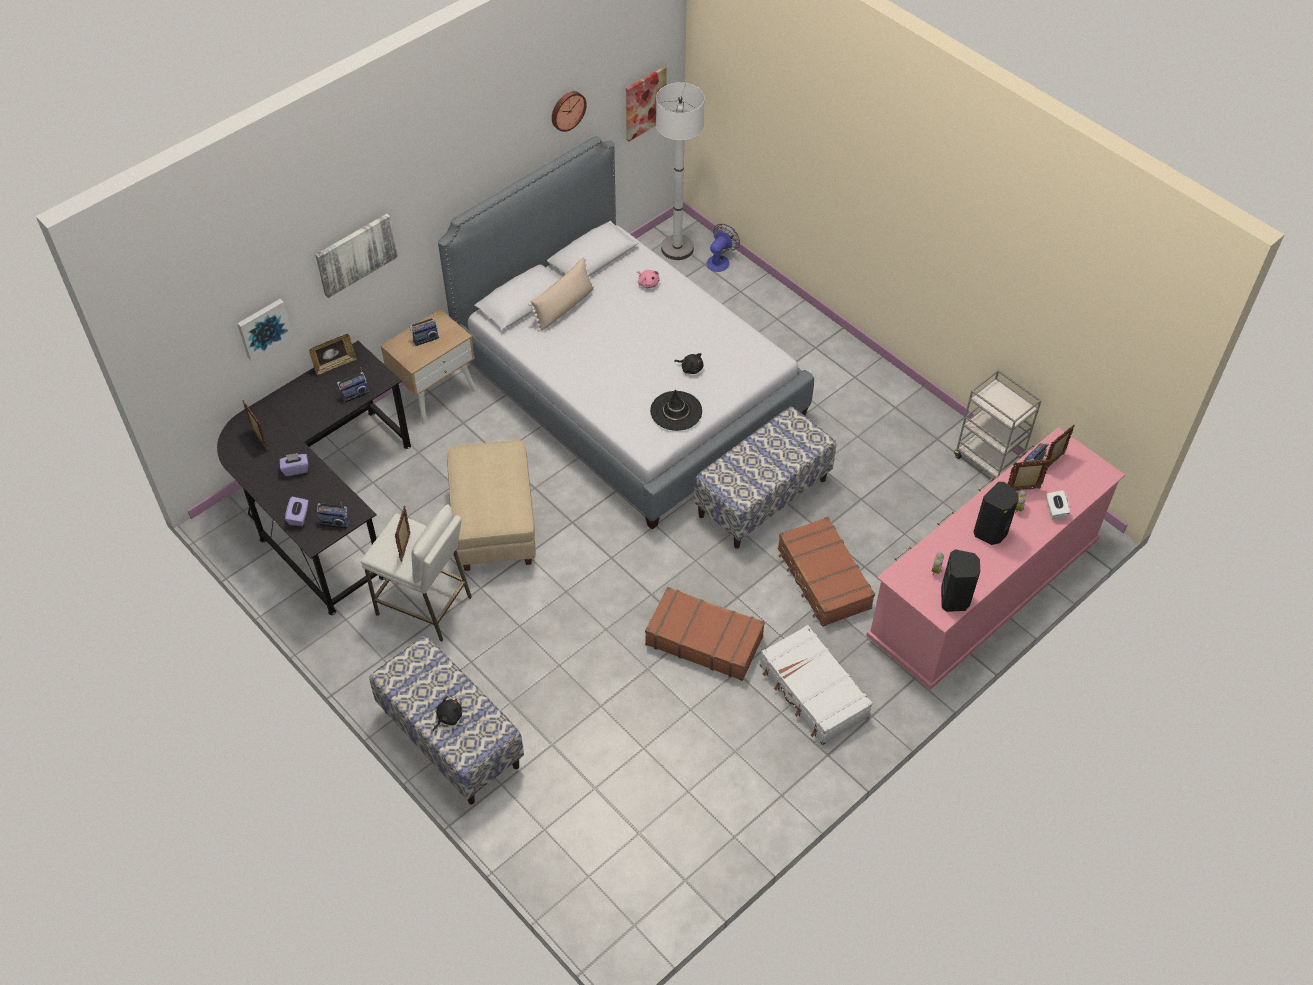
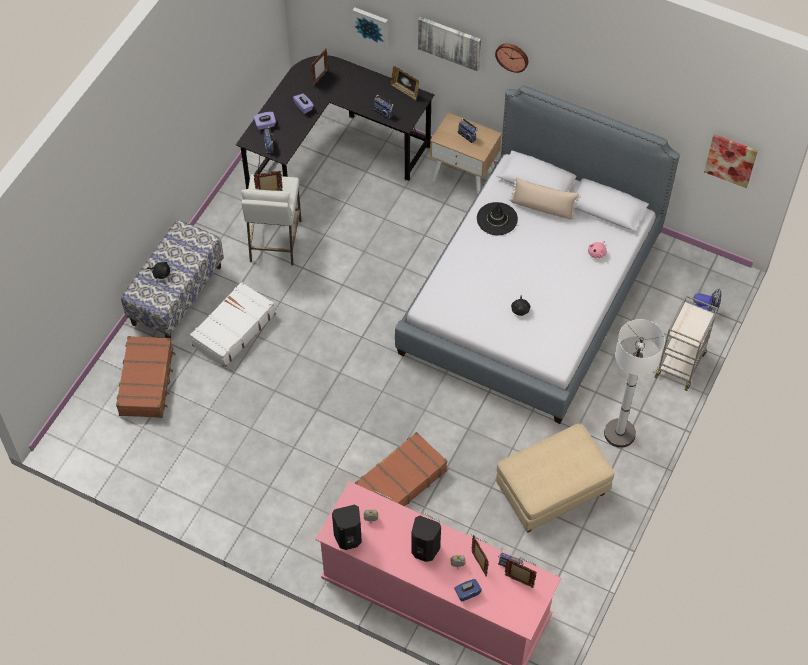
camera: 70 degrees right, 5 degrees up
(495, 525) = (360, 256): beige ottoman -> beige ottoman (552, 492)
(567, 110) = (653, 103): wall clock -> wall clock (512, 56)
(676, 411) = (470, 312): black hat -> black hat (497, 219)
(677, 248) = (700, 278): white floor lamp -> white floor lamp (619, 433)
(704, 640) = (313, 418): brown suitcase -> brown suitcase (147, 382)
(762, 497) = (462, 417): bench -> none
(813, 692) = (294, 502): white suitcase -> white suitcase (233, 329)
(988, 461) = (576, 573): grey cart -> grey cart (680, 364)
(1055, 510) = (467, 593): white tissue box -> blue tissue box

